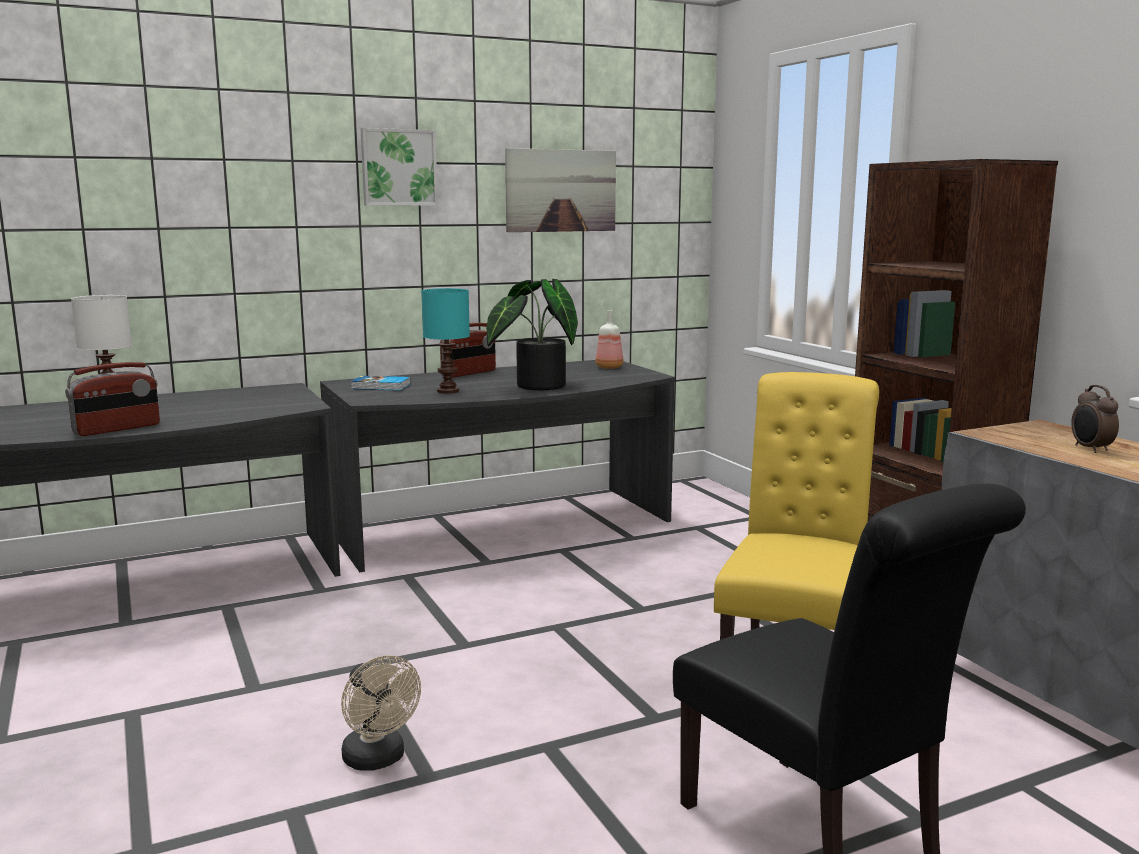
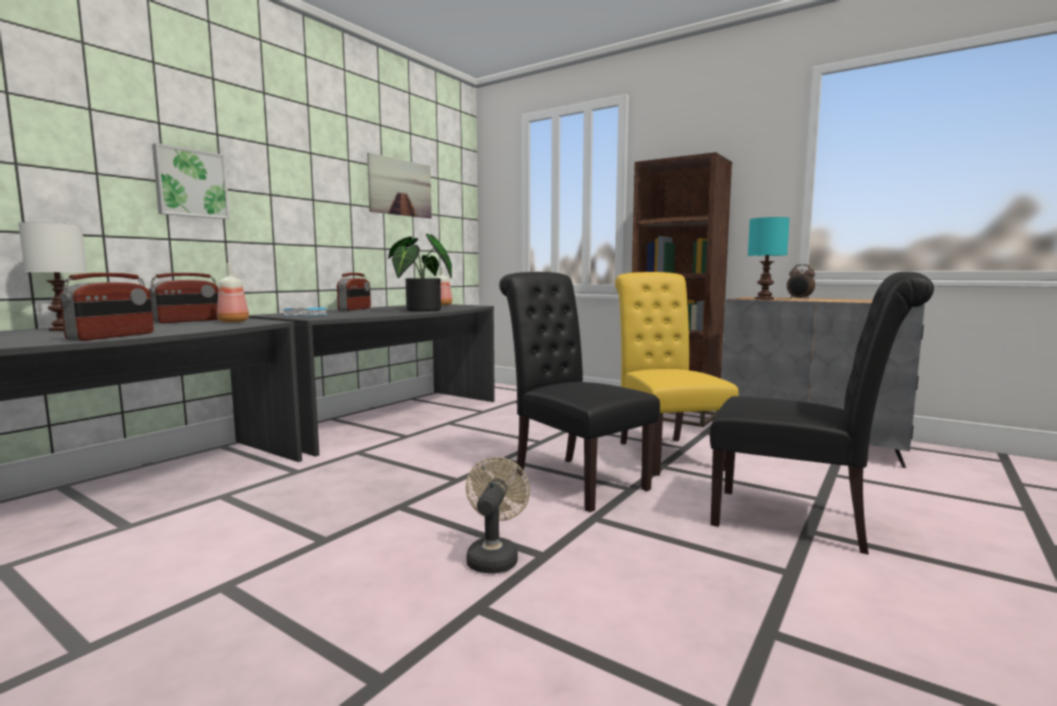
camera: 30 degrees left, 5 degrees down
(239, 394) = (188, 321): none -> radio
(274, 401) = (234, 322): none -> bottle
(378, 760) = (494, 556): beige fan -> beige fan turned 105 degrees counterclockwise
(398, 167) = (298, 154): picture -> picture (191, 183)
(448, 391) = (365, 314): turquoise table lamp -> turquoise table lamp (765, 299)
(600, 682) = (573, 479): none -> black chair

